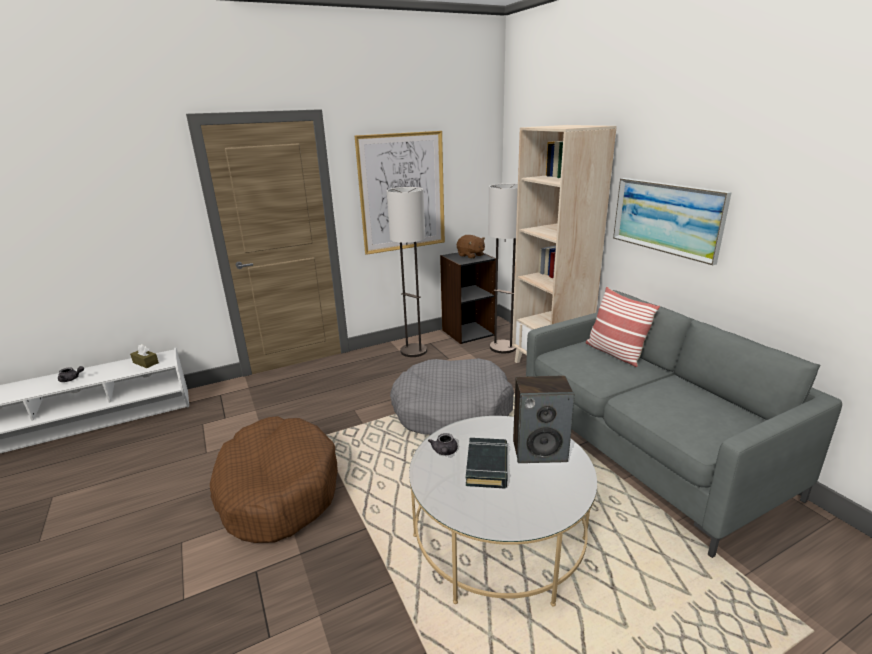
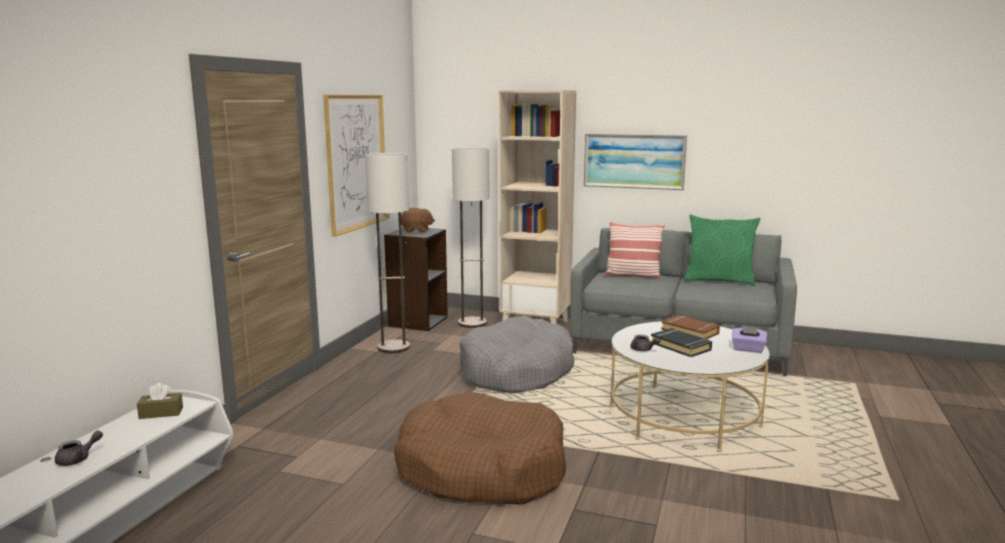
camera: 45 degrees left, 10 degrees down
(540, 451) = (690, 331): speaker -> brown book
(548, 510) = (748, 349): none -> purple tissue box
(703, 394) = (719, 280): none -> green pillow

